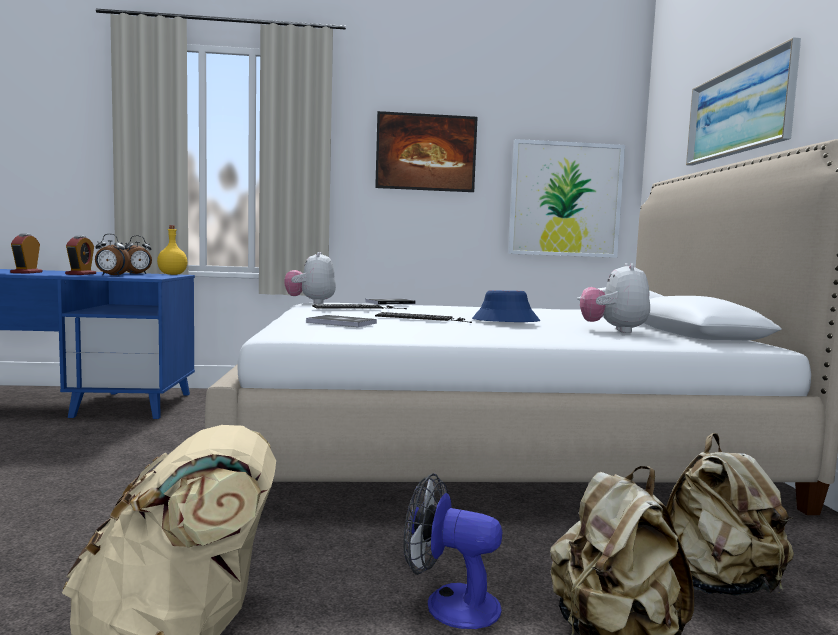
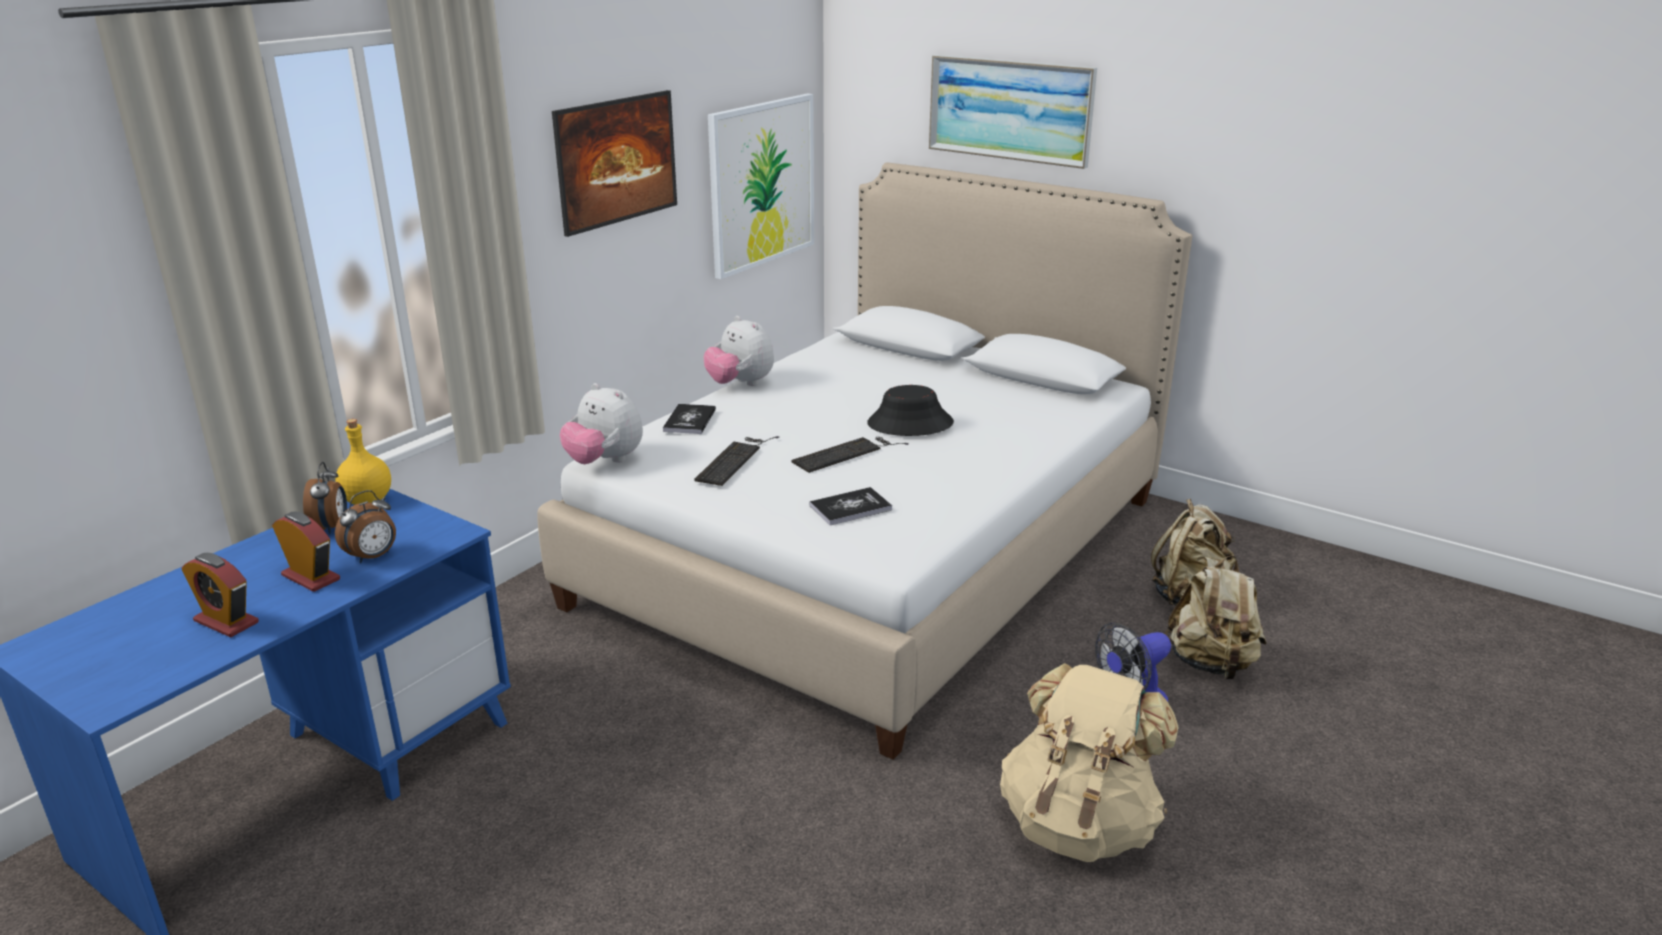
camera: 50 degrees left, 20 degrees up
(505, 321) = (910, 424): blue hat -> black hat
(613, 330) = (1004, 402): plush toy -> plush toy (740, 384)

